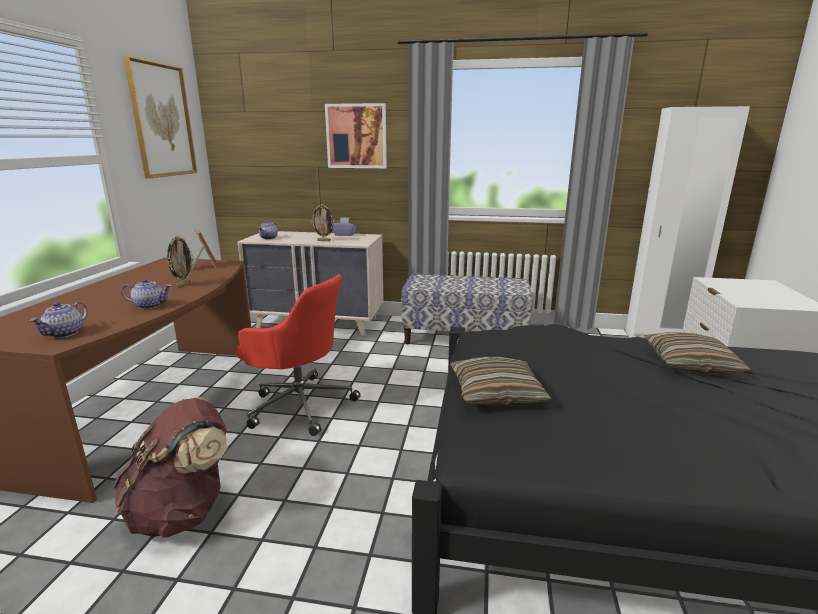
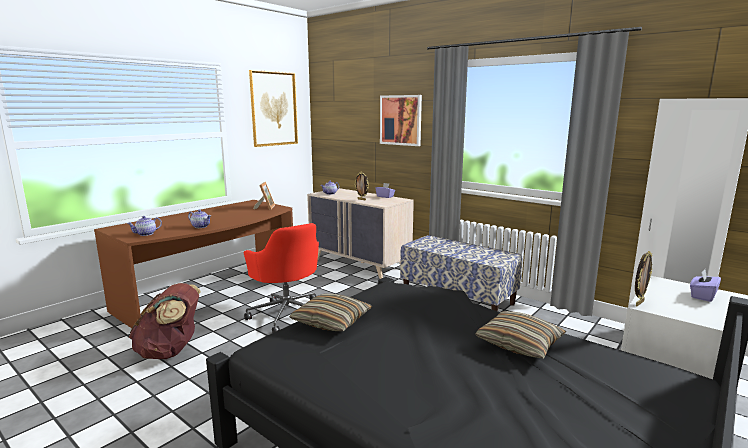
camera: 30 degrees right, 5 degrees down
(183, 285) = (235, 217): picture frame -> picture frame (639, 303)
(755, 286) = (702, 296): none -> purple tissue box

